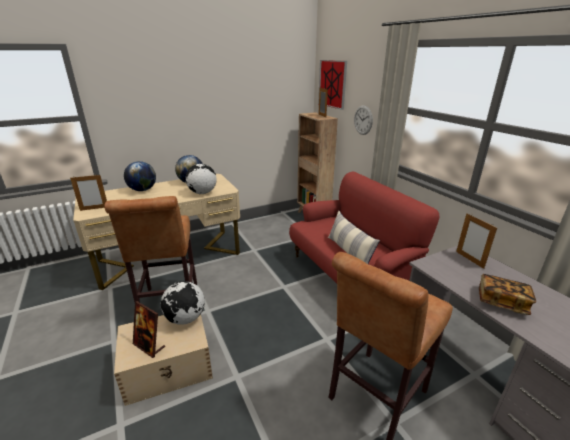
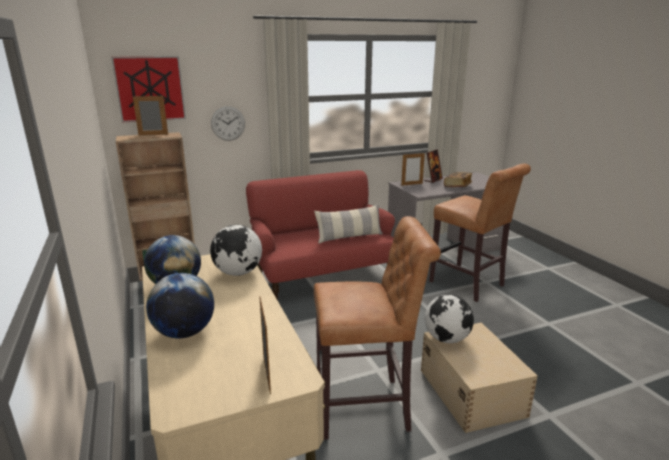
camera: 85 degrees left, 5 degrees down
(149, 346) = (493, 358): picture frame -> picture frame (433, 180)

